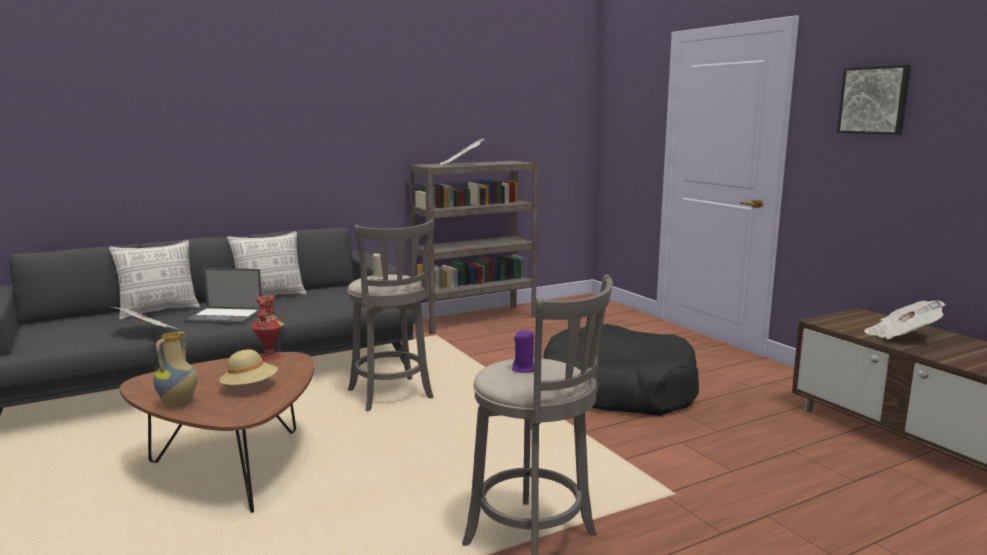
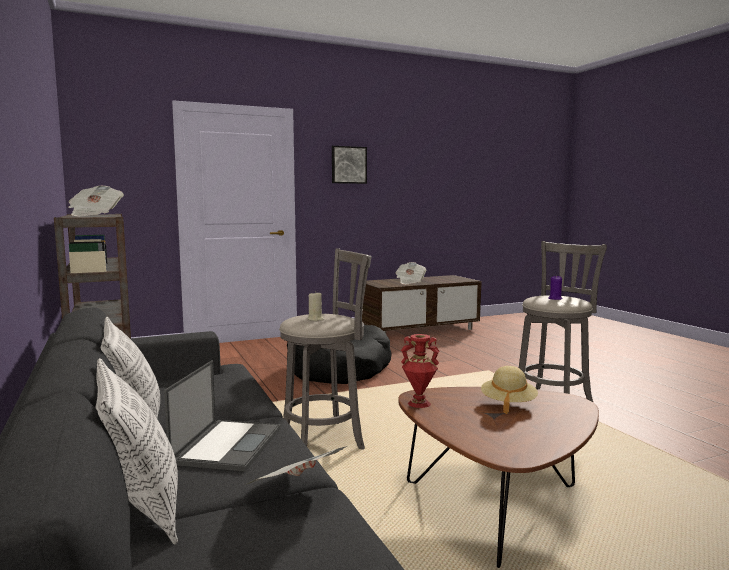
camera: 85 degrees left, 5 degrees down
(179, 404) = (565, 426): vase -> none

